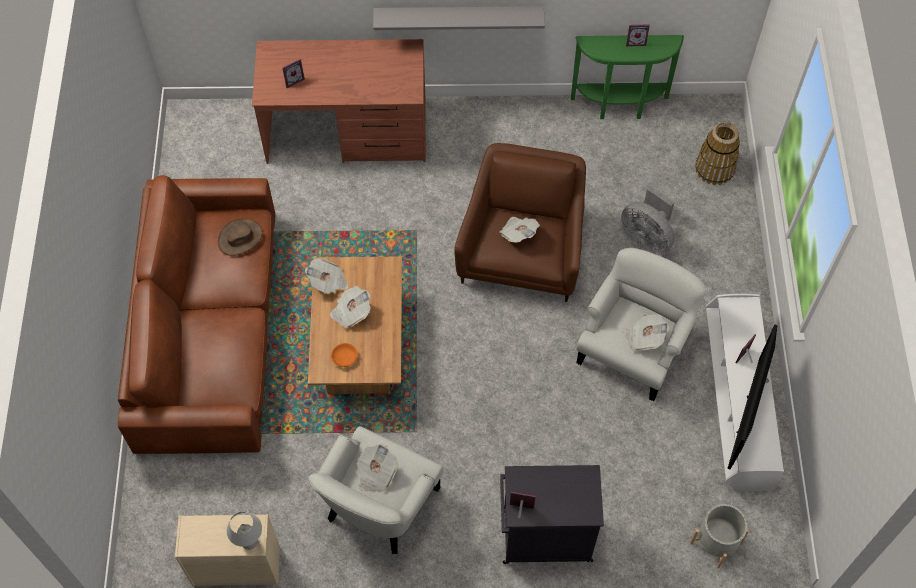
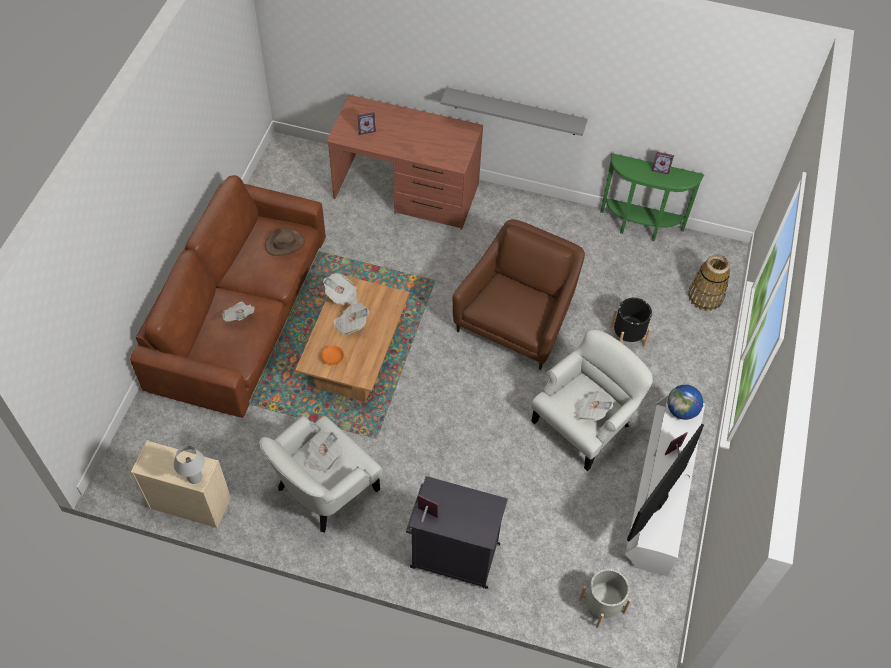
camera: 15 degrees right, 5 degrees down
(518, 233) = (512, 299): newspaper -> newspaper (239, 316)
(647, 236) = (627, 336): grey fan -> black planter
(737, 309) = (681, 411): none -> globe

